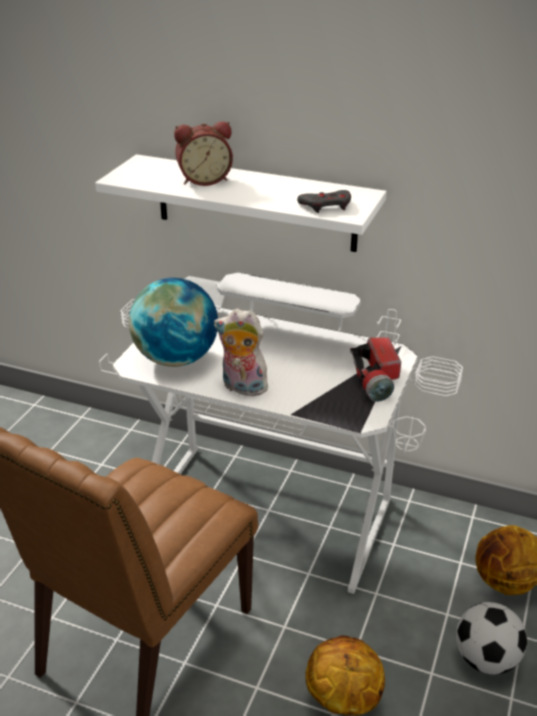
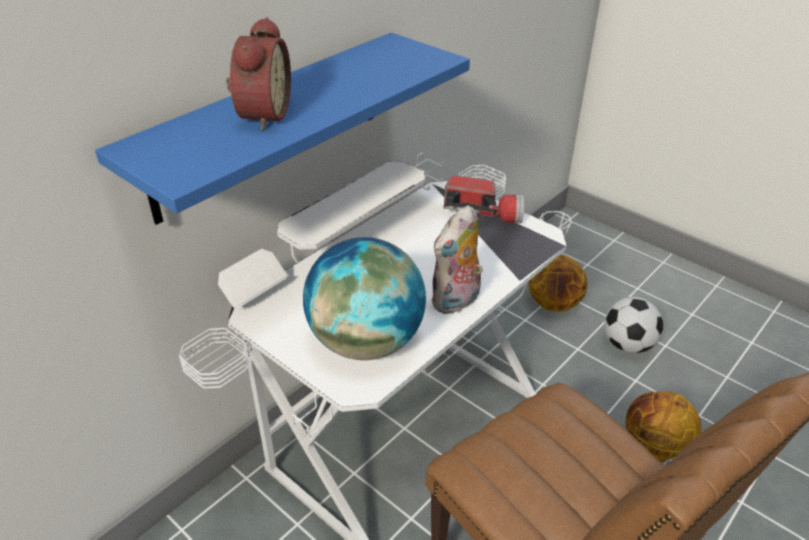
camera: 70 degrees left, 5 degrees up
(255, 203) = (270, 124): white shelf -> blue shelf
(326, 205) = (408, 64): grey game controller -> none

